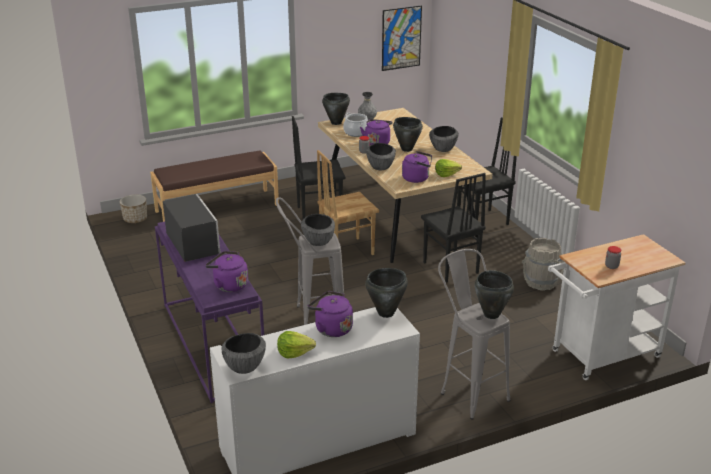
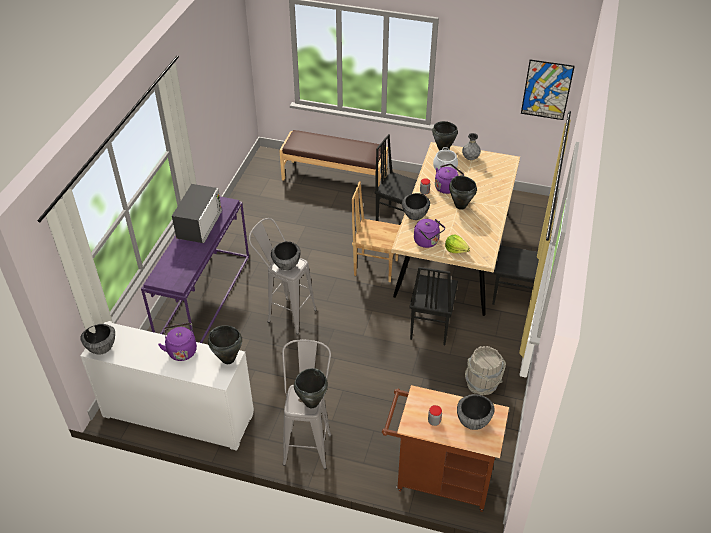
camera: 40 degrees right, 15 degrees up
(135, 219) = (272, 162): planter -> none
(228, 285) = (177, 274): purple kettle -> none
(294, 352) = (139, 355): lettuce -> none
(443, 149) = (489, 221): bowl -> bowl (473, 422)
(600, 356) = (438, 479): white cart -> brown cart

